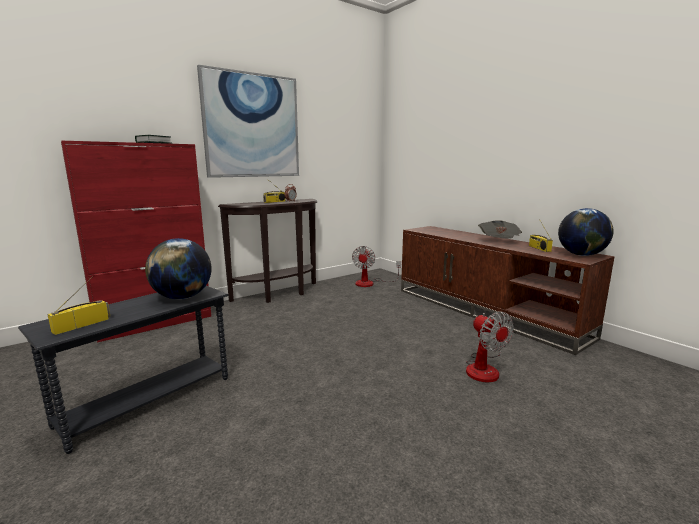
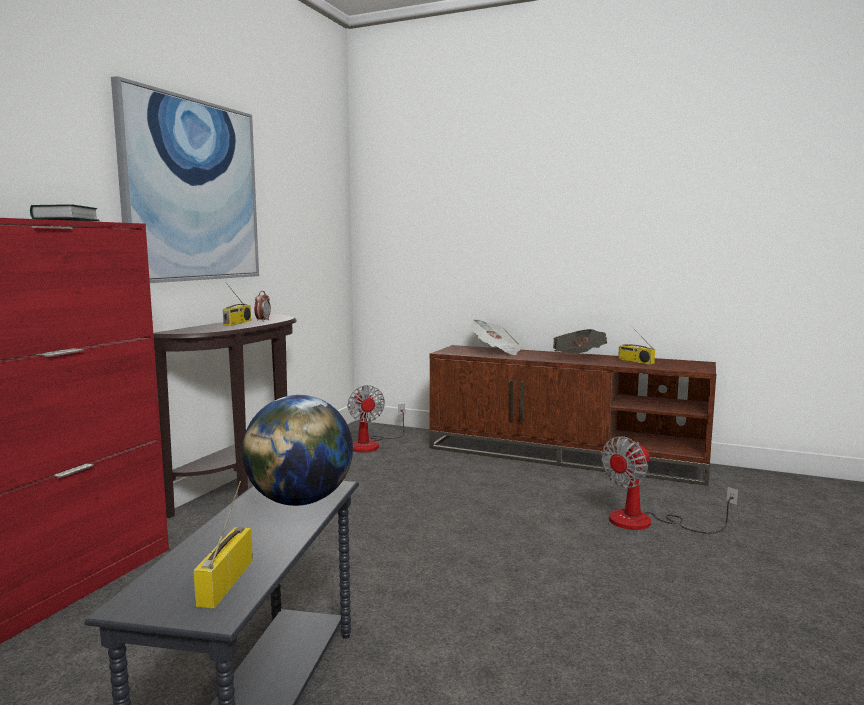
camera: 30 degrees left, 5 degrees down
(449, 232) = (496, 351): none -> newspaper
(484, 368) = (646, 522): fan -> fan turned 105 degrees clockwise
(581, 255) = (688, 364): globe -> none

